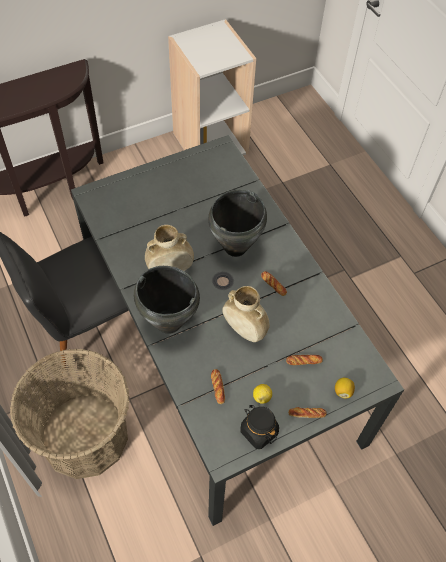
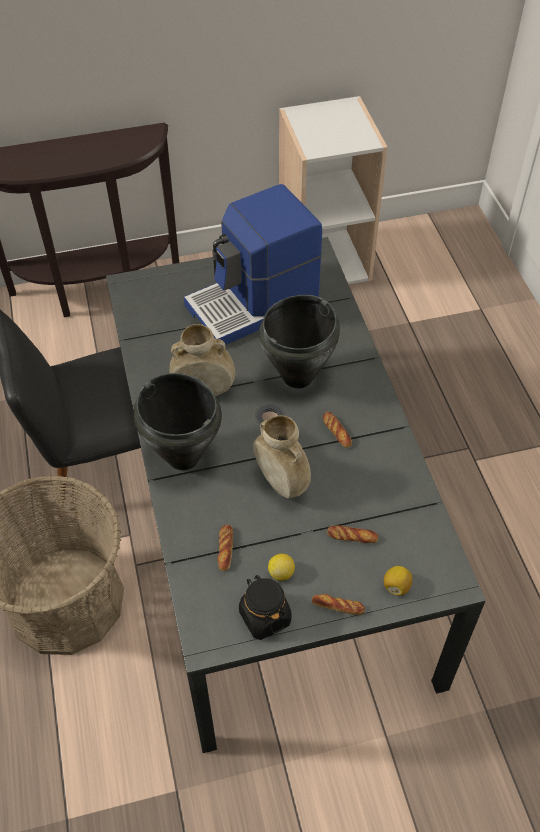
camera: 15 degrees right, 5 degrees down
(189, 196) = (254, 305): none -> coffee machine

